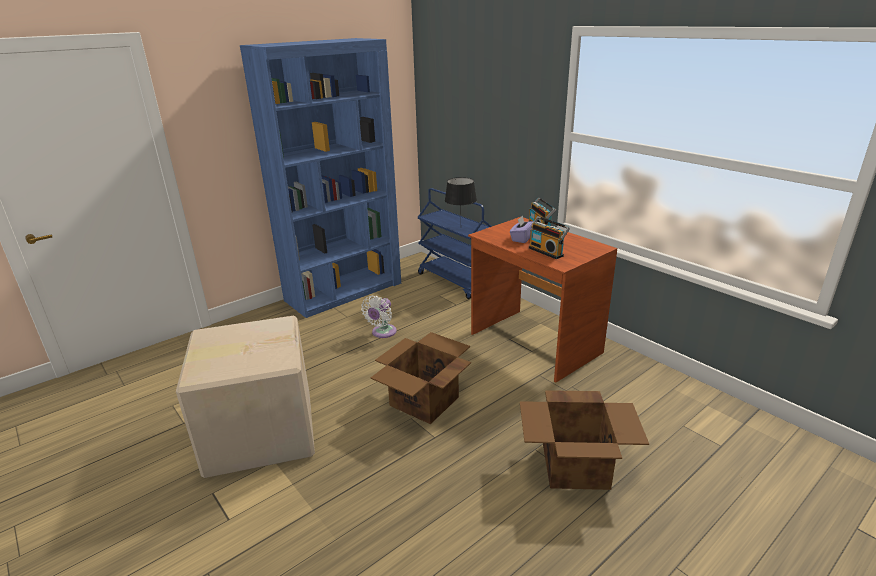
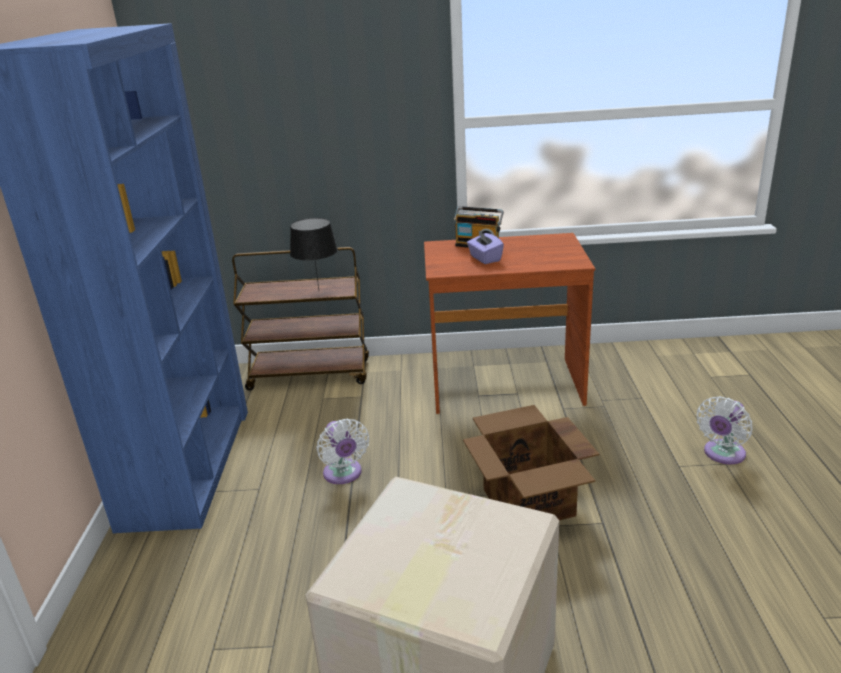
camera: 50 degrees left, 0 degrees up
(456, 281) = (310, 374): blue cart -> brown cart
(547, 251) = (537, 259): radio -> none
(576, 466) = (722, 454): cardboard box -> white fan

